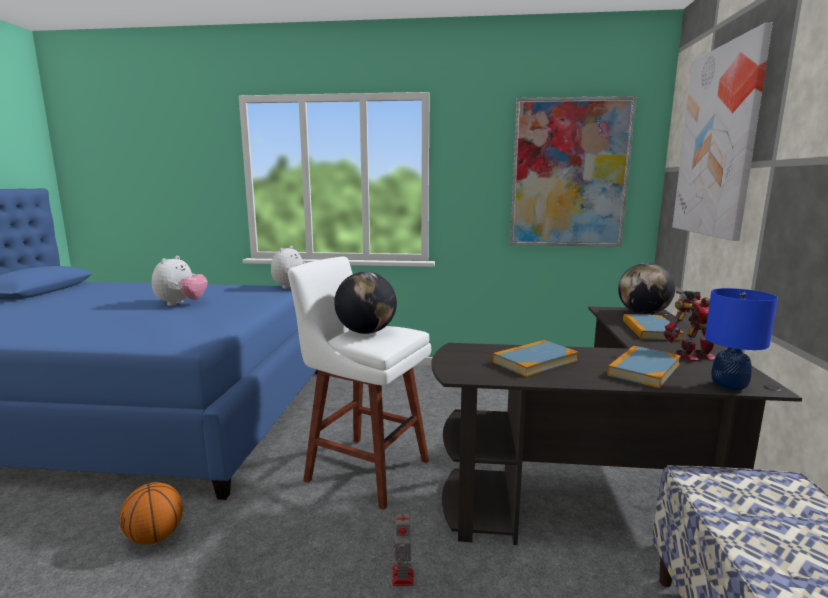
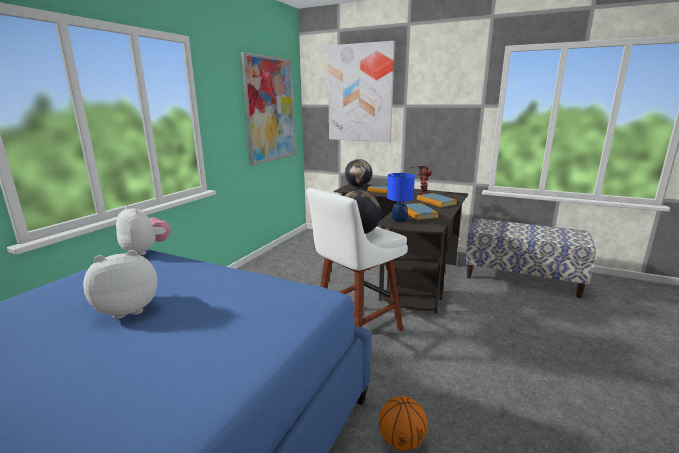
camera: 70 degrees left, 5 degrees up
(181, 304) = (128, 310): plush toy -> plush toy turned 60 degrees counterclockwise
(403, 579) = (461, 333): toy robot -> none
(726, 386) = (456, 197): blue table lamp -> blue table lamp (398, 220)

